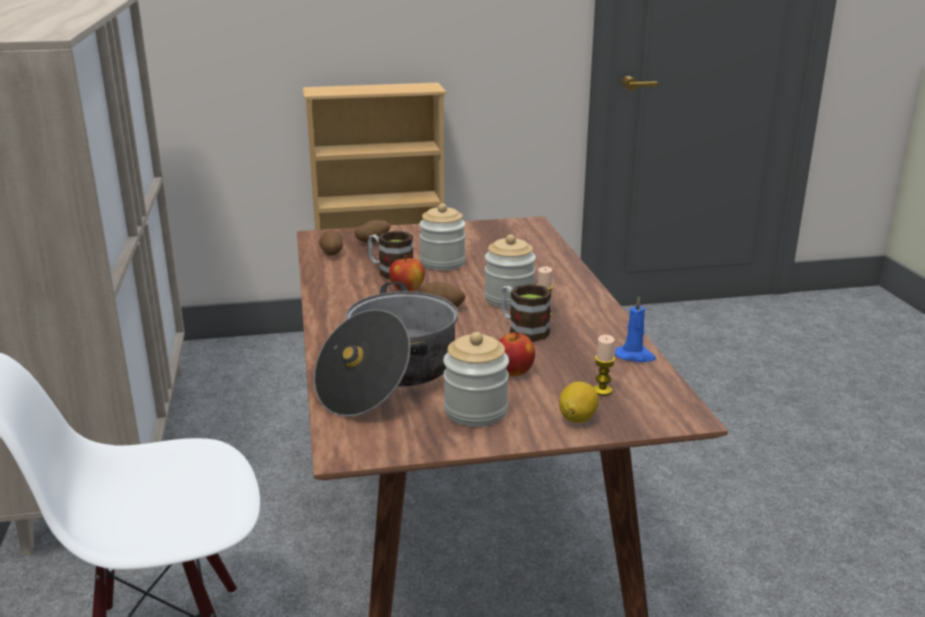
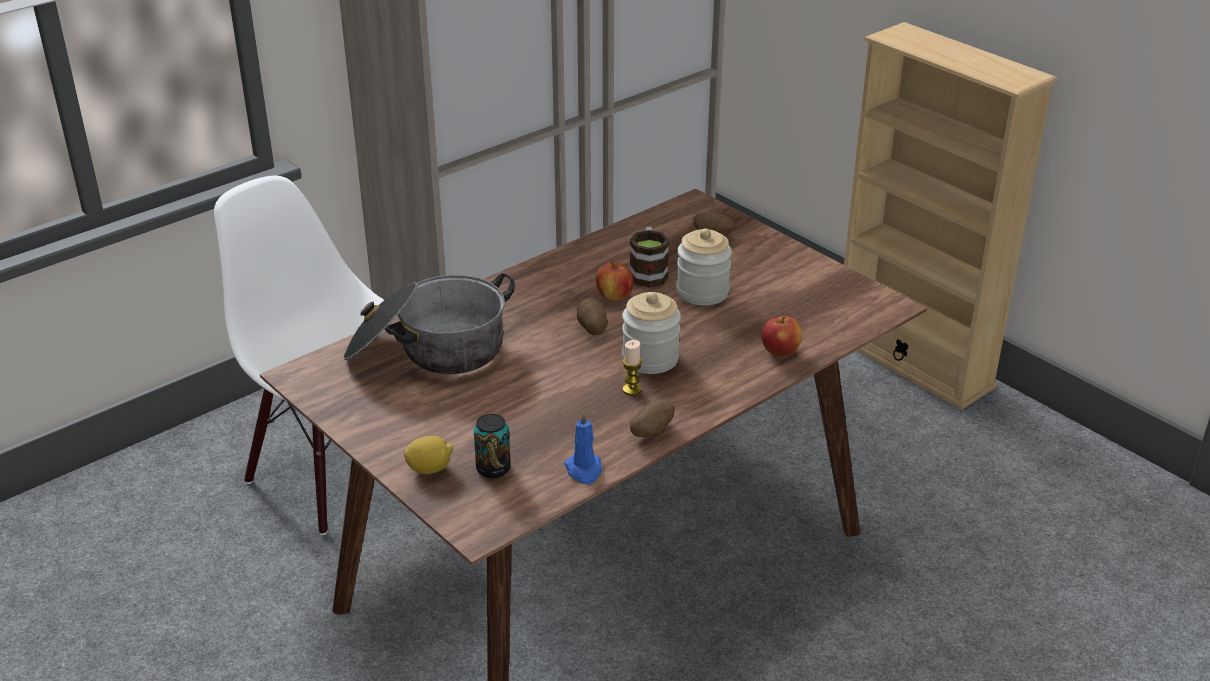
camera: 60 degrees right, 10 degrees up
(331, 253) = (657, 227): potato -> potato (651, 432)
(475, 411) = (402, 412): jar -> none
(513, 372) = (490, 409): apple -> apple (780, 352)
(523, 330) = (584, 388): mug -> none
(602, 390) = (493, 469): candle -> can

